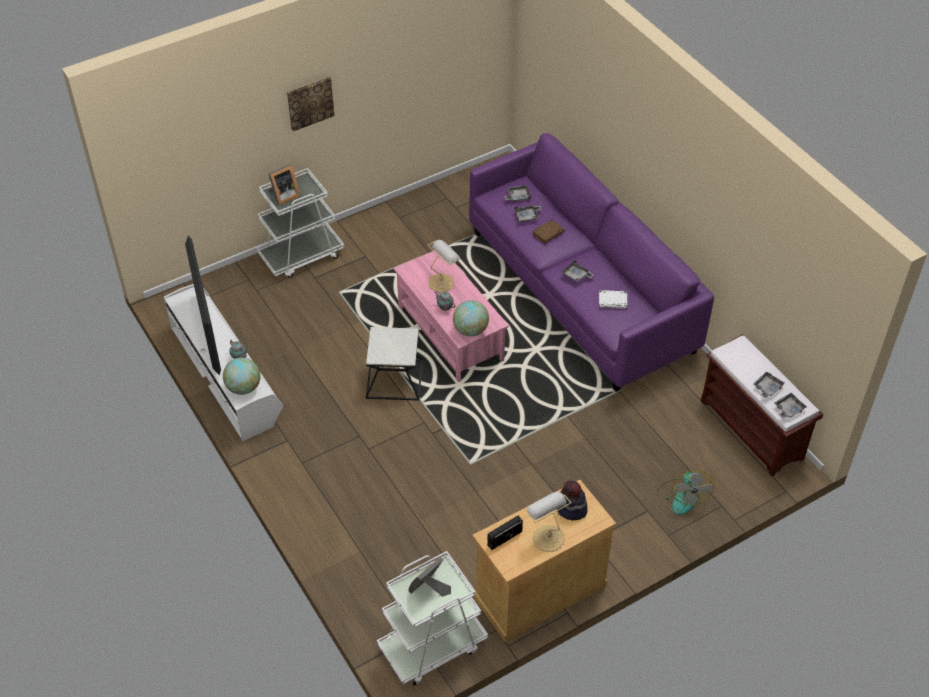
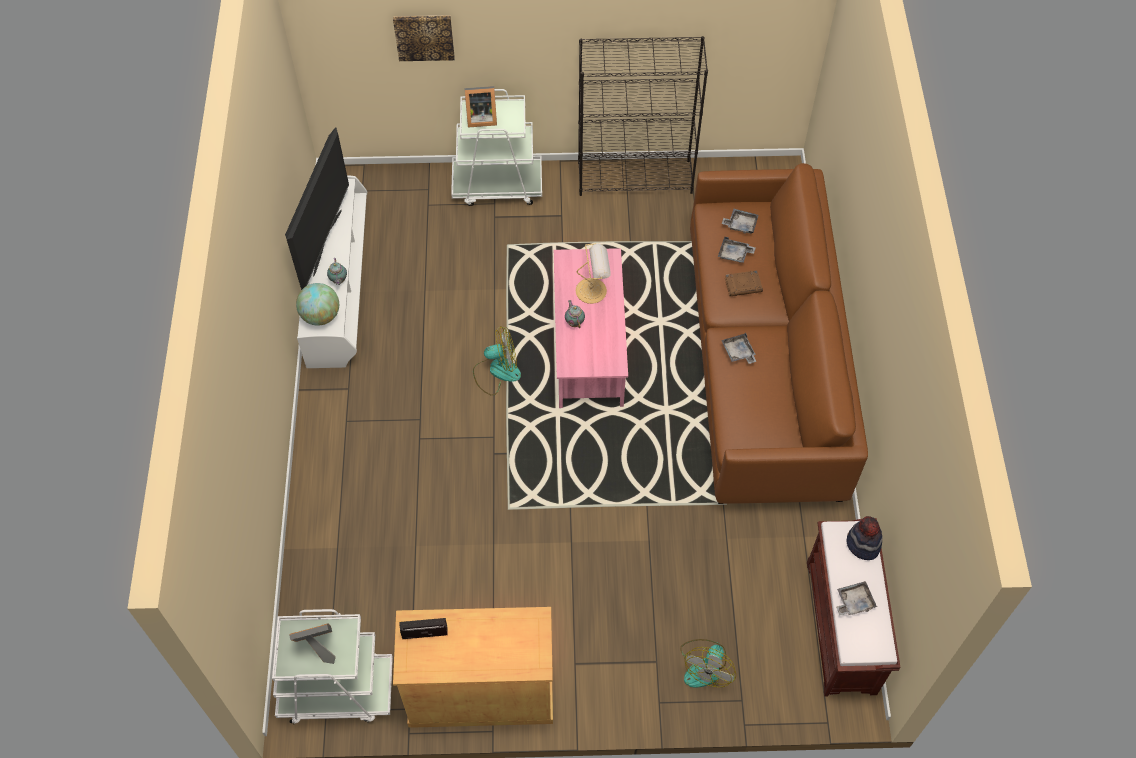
camera: 30 degrees right, 10 degrees up
(310, 103) = (538, 25): picture -> picture (424, 36)
(394, 378) = (497, 371): side table -> fan
(402, 210) = (635, 177): none -> black bookcase
(470, 330) = (583, 362): globe -> none
(547, 537) = (469, 656): table lamp -> none
(571, 509) = (516, 636): hat -> hat (862, 544)
(581, 291) = (764, 363): purple sofa -> brown sofa
(613, 301) = (757, 403): white book -> none
(788, 409) = (859, 641): grey tray -> none

